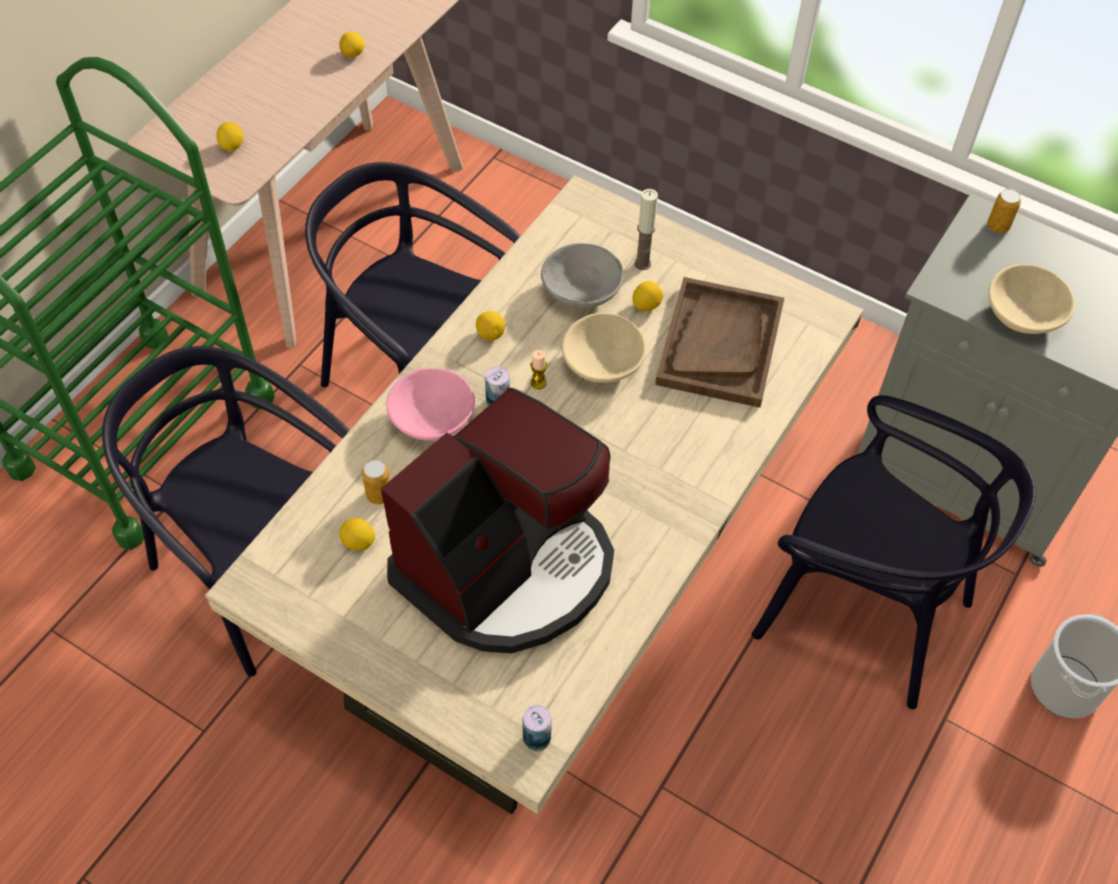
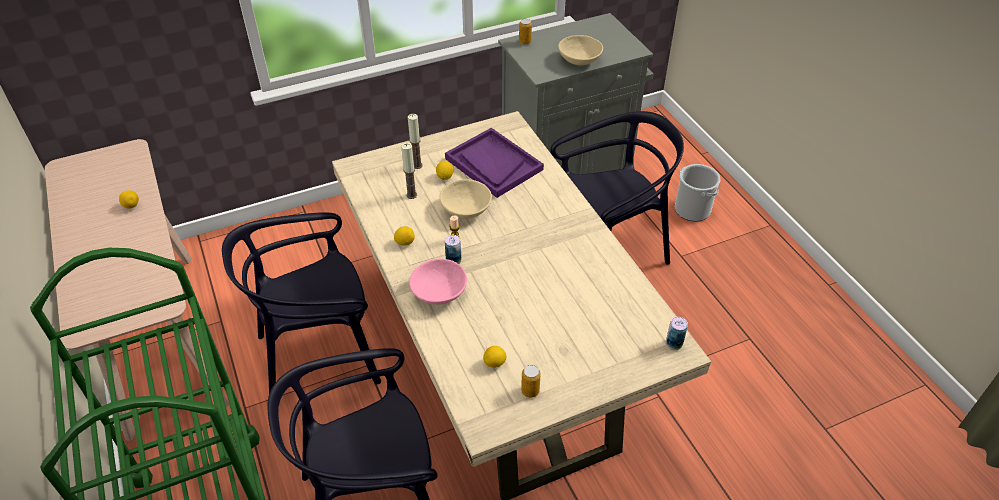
camera: 55 degrees left, 10 degrees down
(232, 146) = (134, 293): lemon -> none
(379, 495) = (470, 339): can -> can (530, 391)
(507, 567) = (561, 306): coffee machine -> none
(581, 291) = (411, 195): grey bowl -> candle
(719, 344) = (493, 164): brown tray -> purple tray

